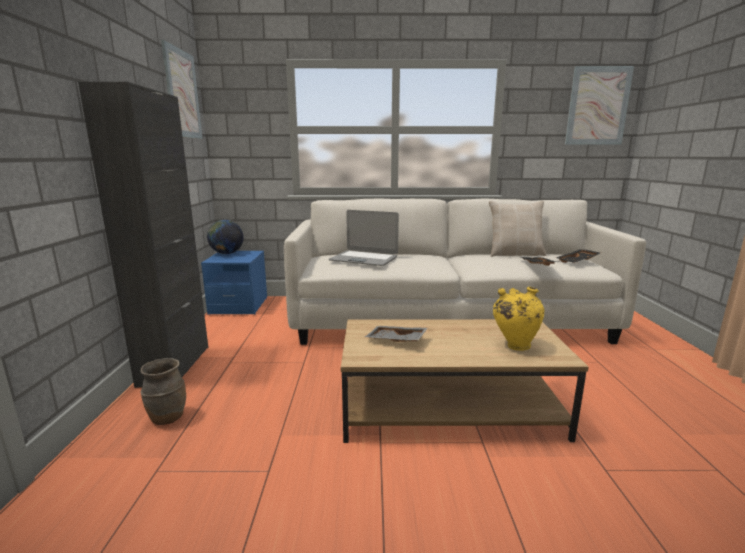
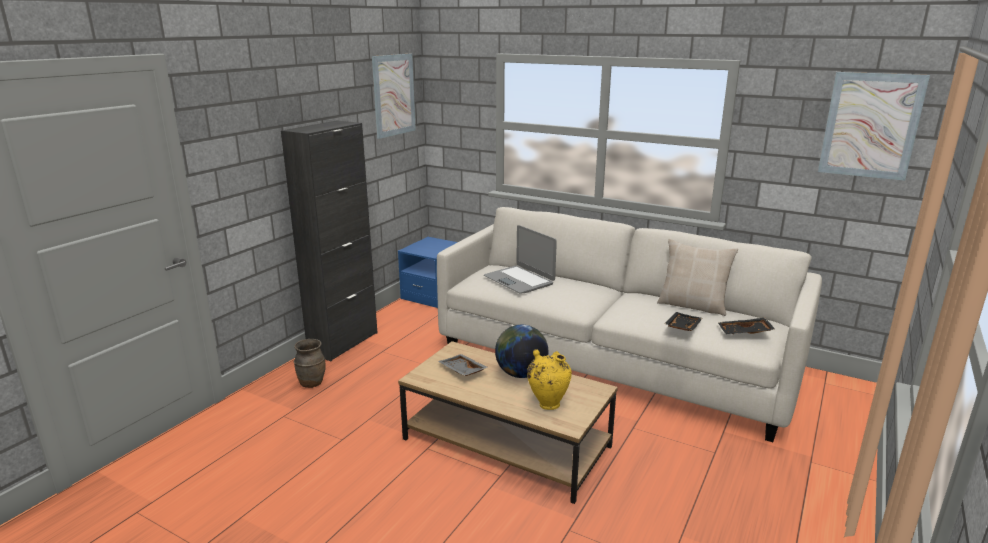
camera: 30 degrees right, 5 degrees up
(226, 253) = (429, 242): globe -> globe (520, 374)

